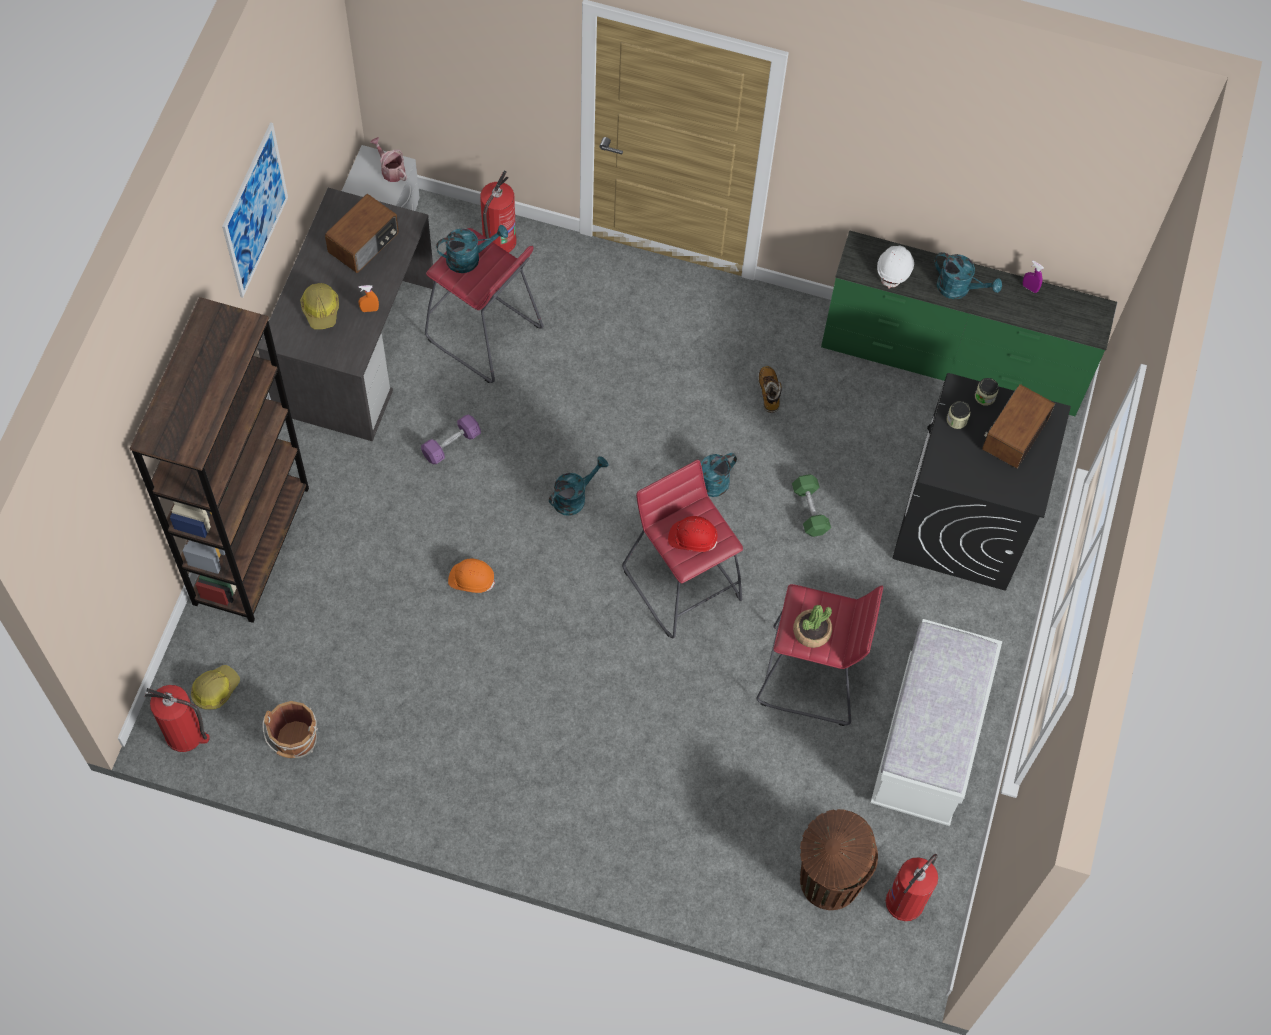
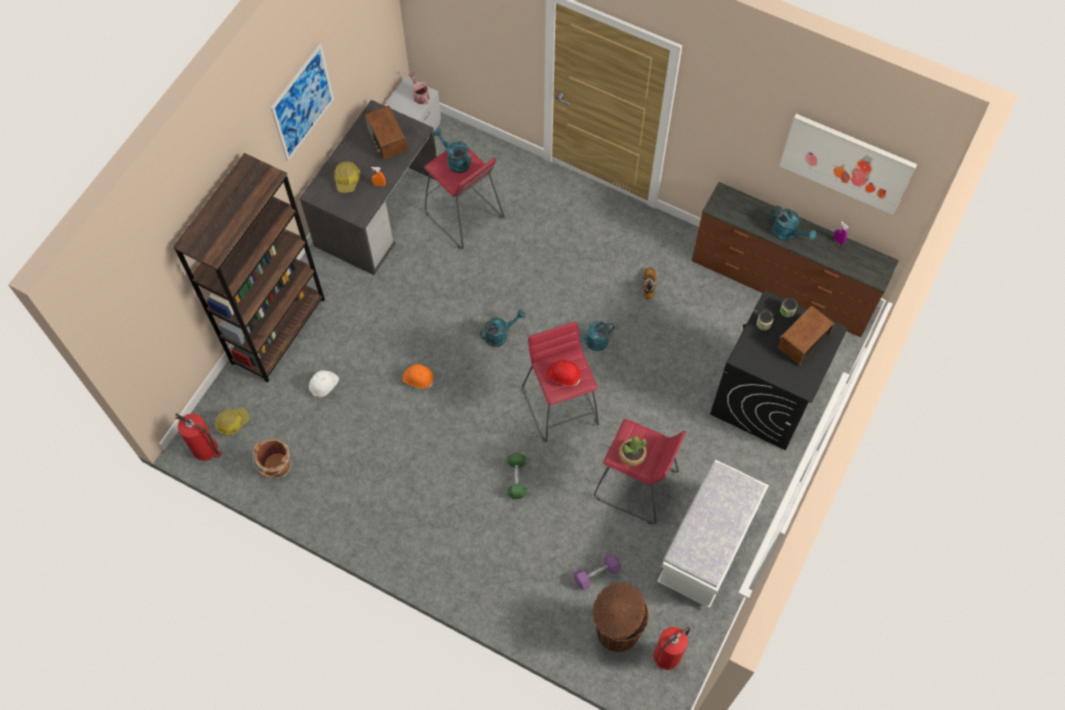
camera: 15 degrees right, 0 degrees up
(364, 243) = (386, 140): radio -> radio turned 105 degrees clockwise
(451, 444) = (425, 286): purple dumbbell -> purple dumbbell (596, 574)
(469, 258) = (455, 161): turquoise watering can -> turquoise watering can turned 135 degrees counterclockwise
(498, 241) = (488, 156): fire extinguisher -> none
(810, 510) = (659, 371): green dumbbell -> green dumbbell (516, 478)
(895, 269) = (745, 213): white hard hat -> white hard hat (324, 385)
(953, 361) = (782, 285): green dresser -> brown dresser
(1034, 181) = (846, 163): none -> picture

